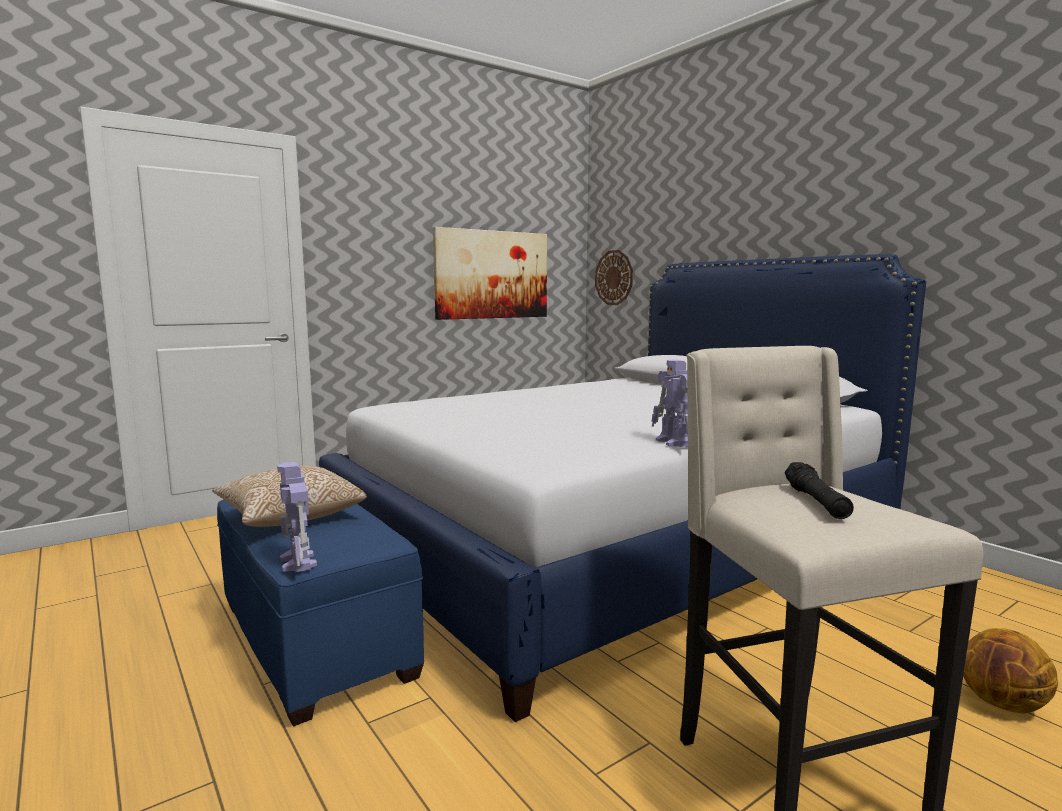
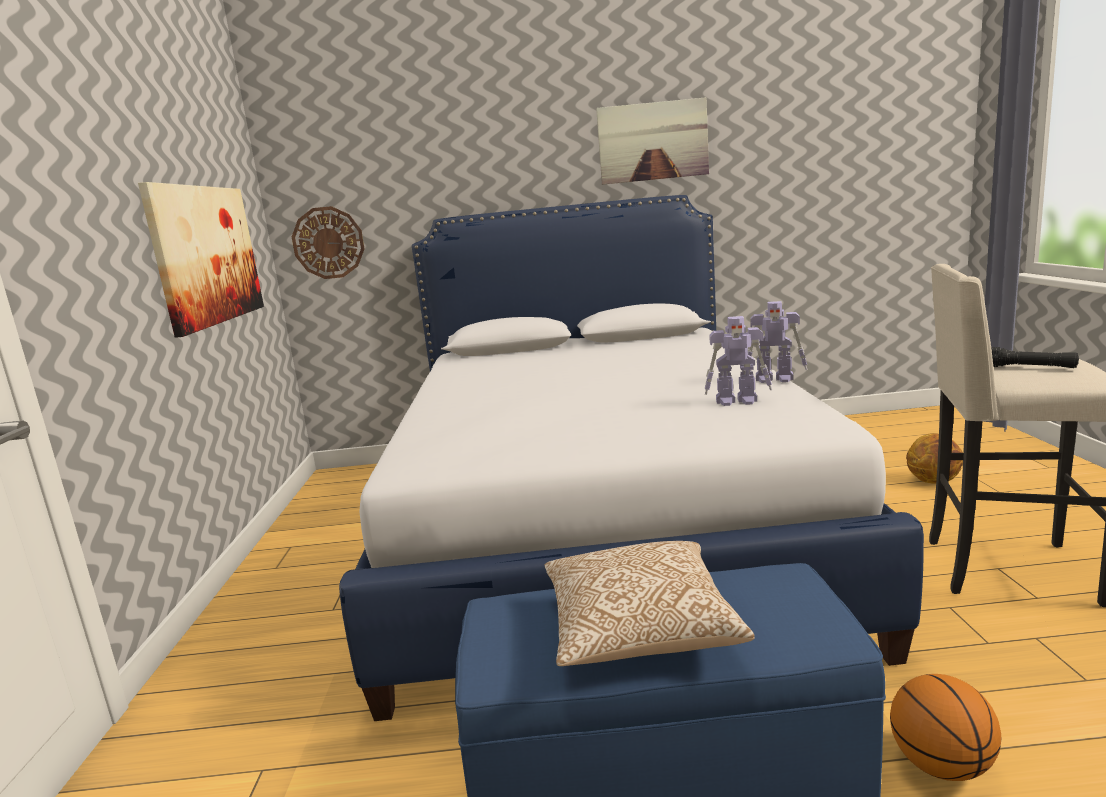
camera: 55 degrees left, 5 degrees up
(298, 562) = (832, 634): toy robot -> toy robot (737, 401)
(374, 755) = (941, 766): none -> basketball
(881, 193) = (653, 141): none -> picture

